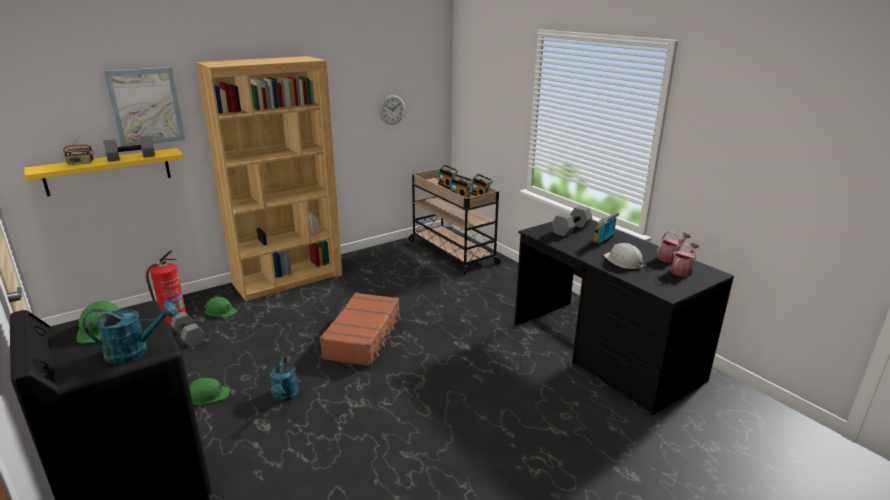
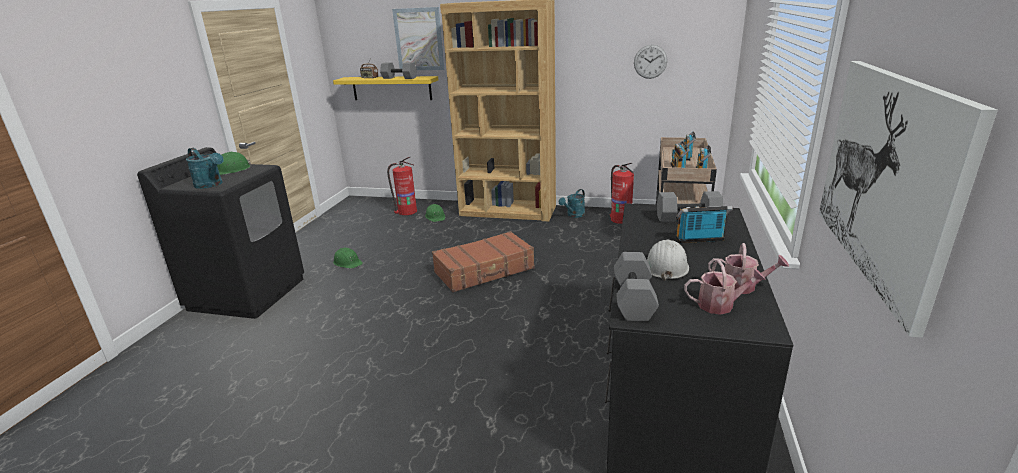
camera: 50 degrees right, 0 degrees up
(189, 336) = (396, 225): grey dumbbell -> grey dumbbell (635, 300)
(285, 397) = (377, 284): turquoise watering can -> turquoise watering can (574, 215)
(395, 253) = (620, 219): none -> fire extinguisher
(761, 177) = (886, 177): none -> picture

